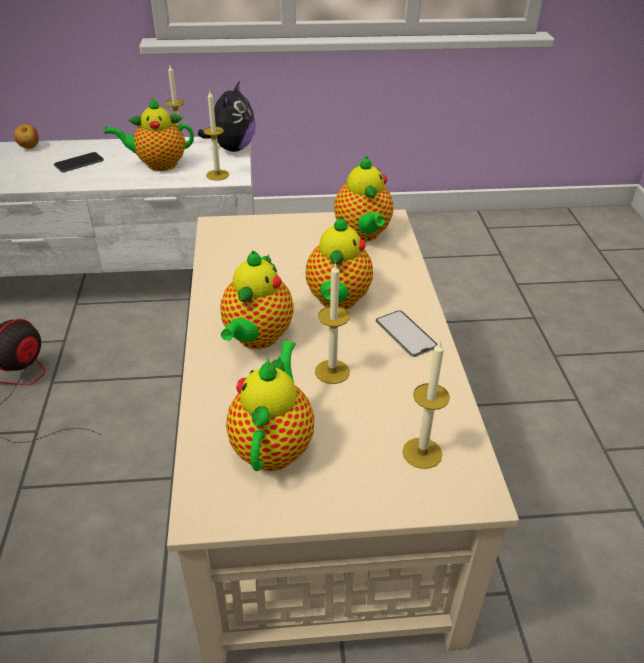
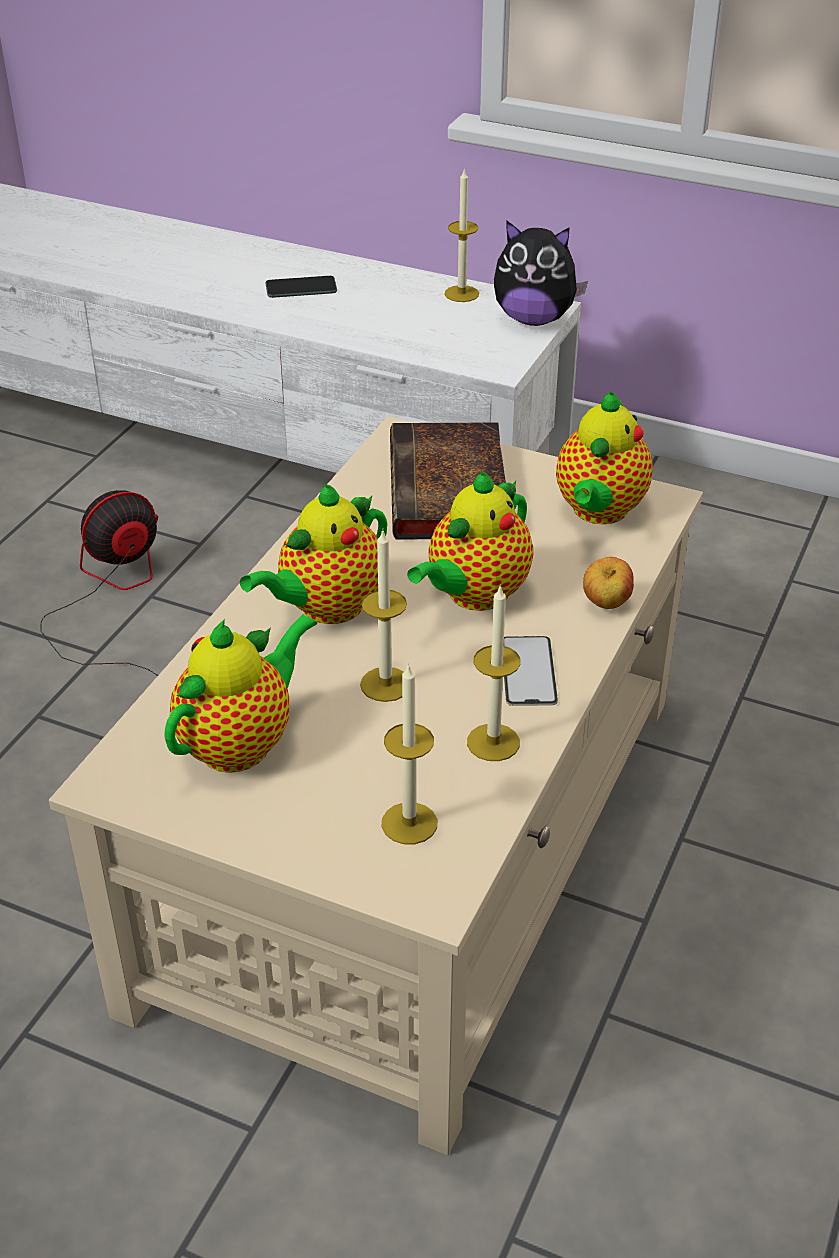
camera: 30 degrees right, 0 degrees up
(29, 148) = (253, 247): apple -> apple (606, 604)
(158, 164) = (406, 318): teapot -> none
(217, 175) = (478, 357): candle -> candle (493, 742)
(232, 148) = (534, 319): plush toy -> plush toy turned 60 degrees clockwise
(272, 249) = (449, 493): none -> book

